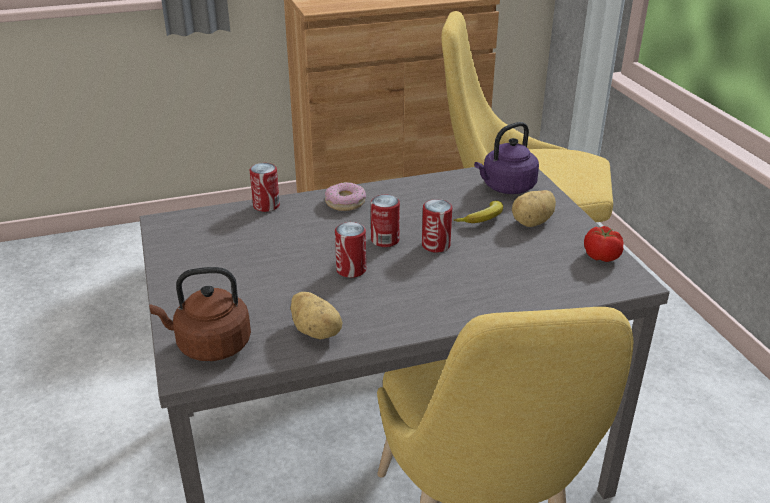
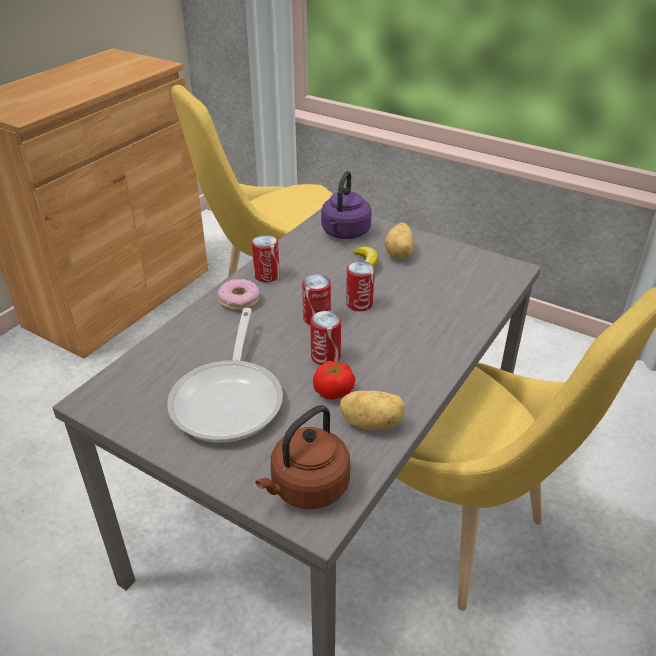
camera: 40 degrees left, 5 degrees up
(244, 264) = (230, 399): none -> frying pan
(266, 205) = (172, 335): can -> can (267, 275)
(601, 257) = (474, 260): tomato -> tomato (333, 392)

